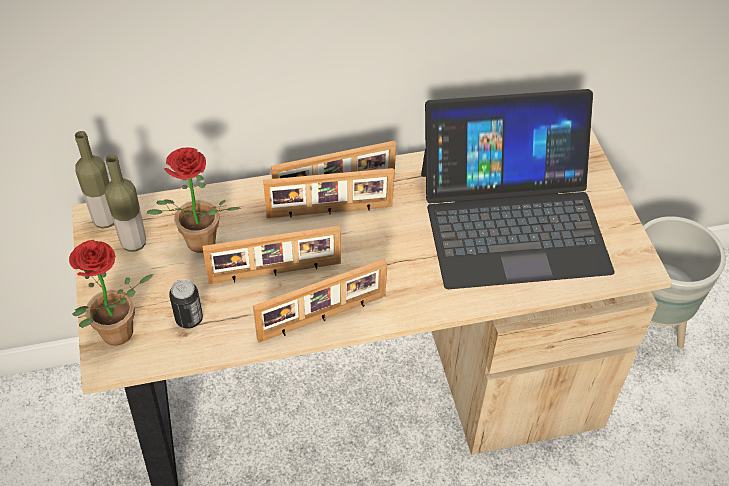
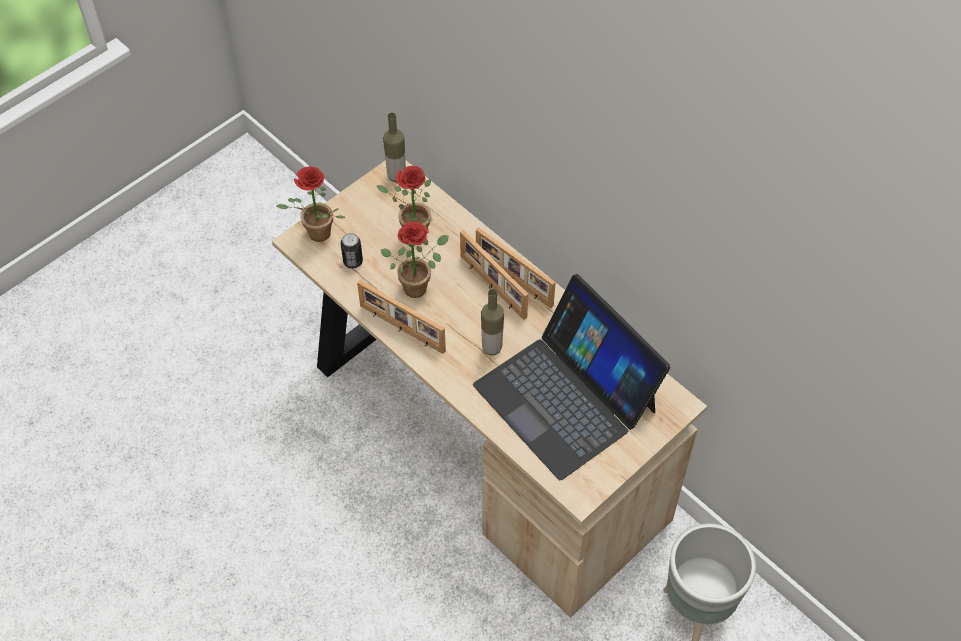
camera: 60 degrees right, 5 degrees up
(134, 243) = (389, 201): bottle -> bottle (492, 348)
(275, 273) = (419, 285): picture frame -> potted plant

